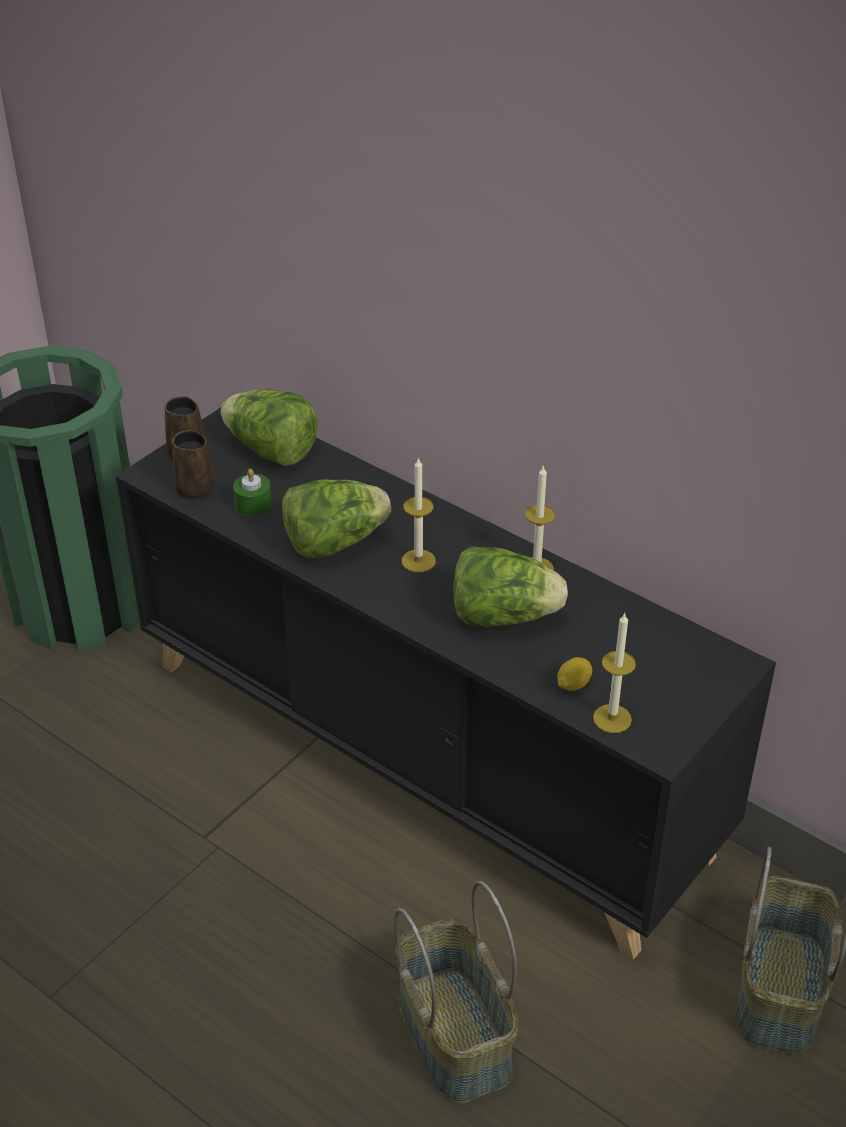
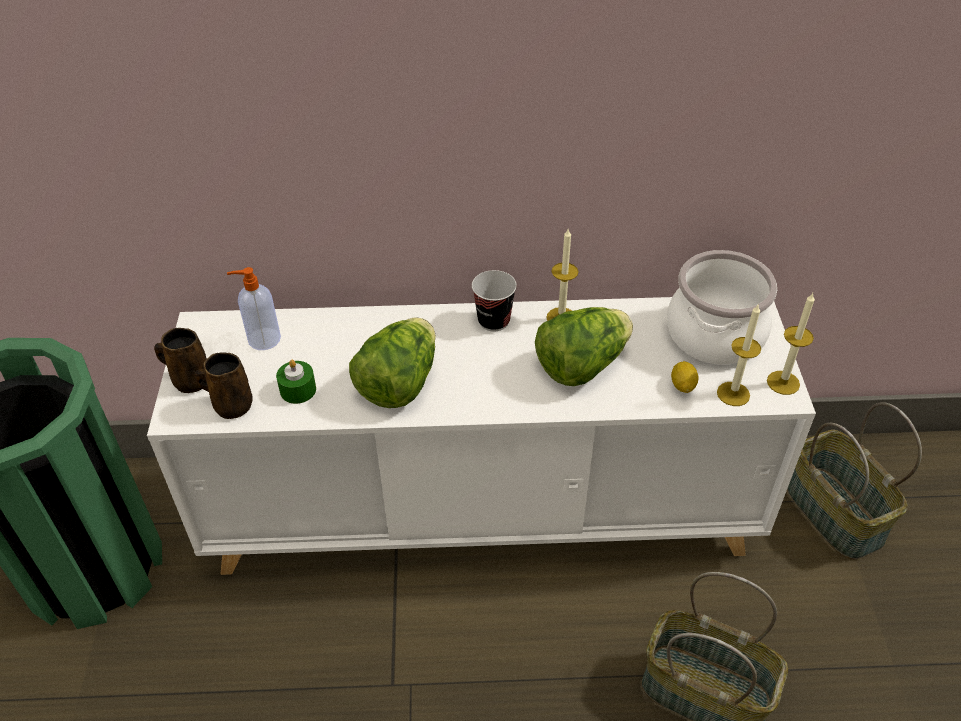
camera: 40 degrees left, 5 degrees up
(271, 451) = (263, 339): lettuce -> soap dispenser
(418, 561) = (476, 360): candle -> candle (783, 382)
(424, 757) = (483, 511): black cabinet -> white cabinet
(473, 538) = (494, 321): none -> cup
(664, 662) = (714, 334): none -> cooking pot

